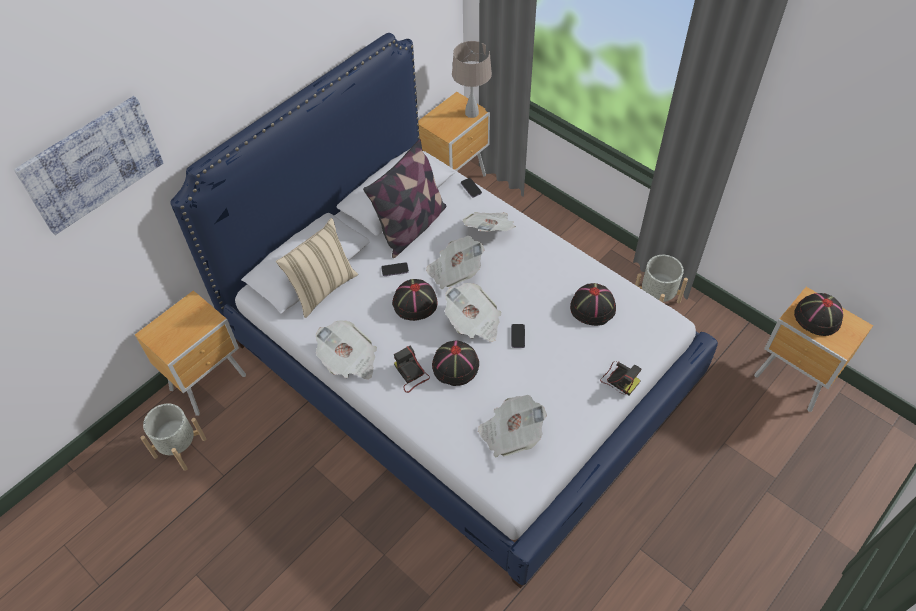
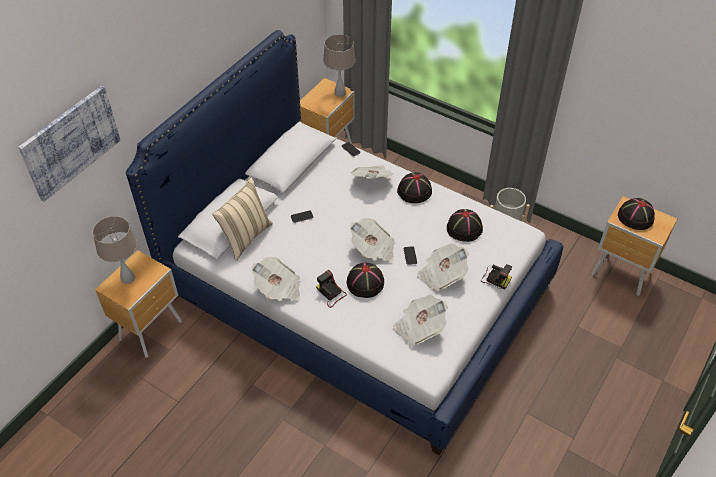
camera: 10 degrees left, 5 degrees down
(174, 325) = (127, 278): none -> beige table lamp
(179, 448) = (136, 385): grey planter -> none
(411, 227) = (308, 183): pillow -> none
(414, 303) = (323, 240): black hat -> black hat (414, 191)
(454, 271) = (350, 213): newspaper -> newspaper (441, 275)

